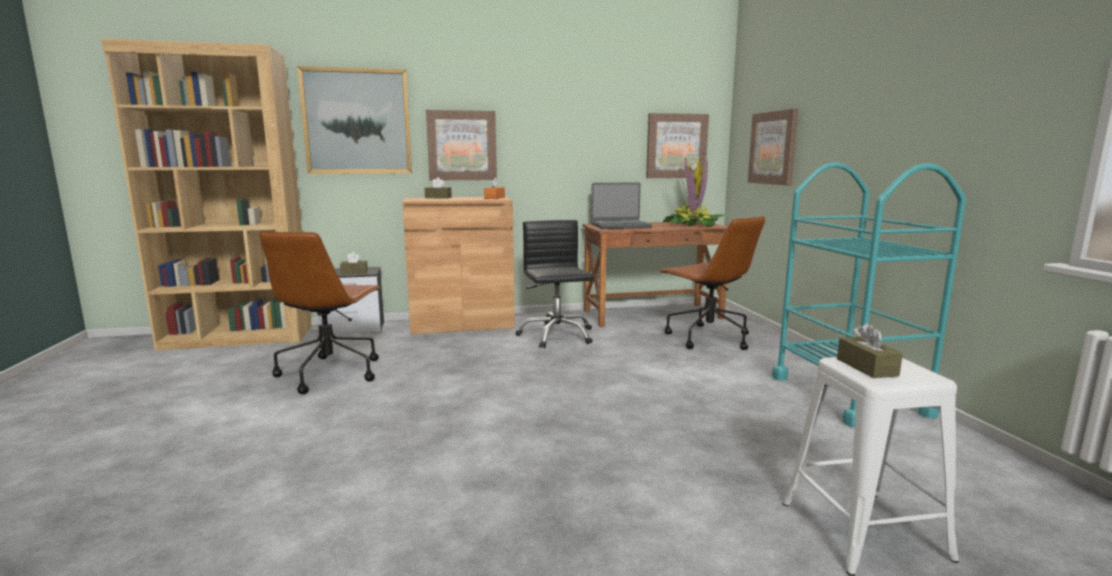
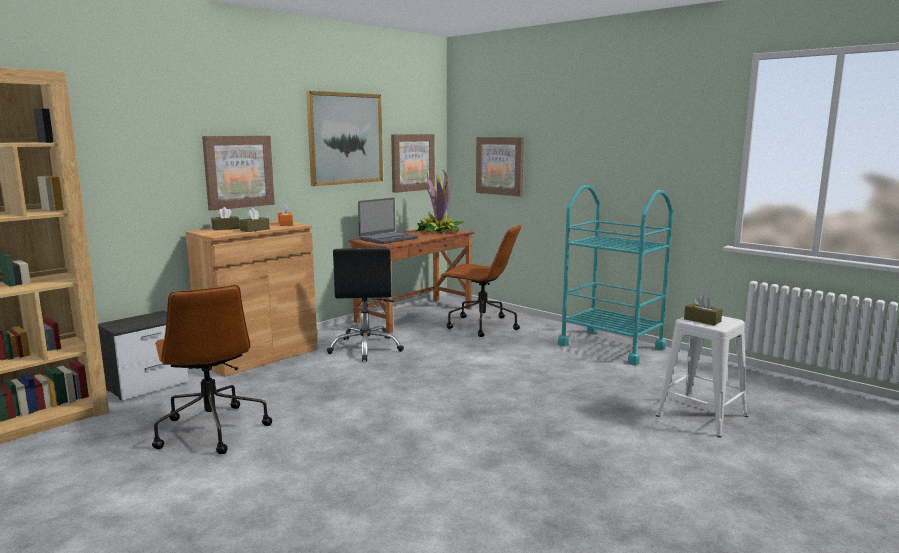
camera: 35 degrees left, 0 degrees up
(354, 272) = (152, 321): brown tissue box -> brown tissue box (255, 230)
(357, 122) = (129, 151): picture -> picture (345, 138)
(556, 335) = (366, 348): black office chair -> black office chair turned 135 degrees counterclockwise

